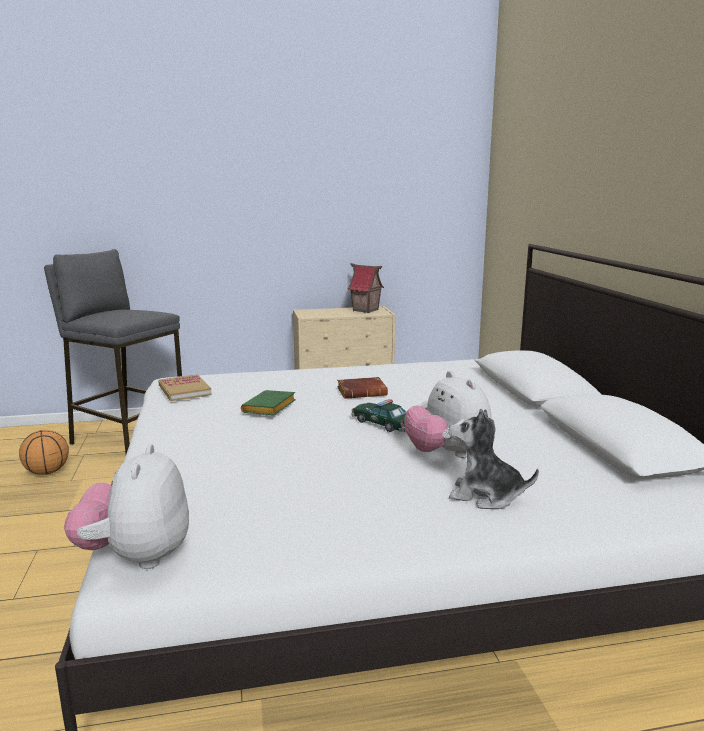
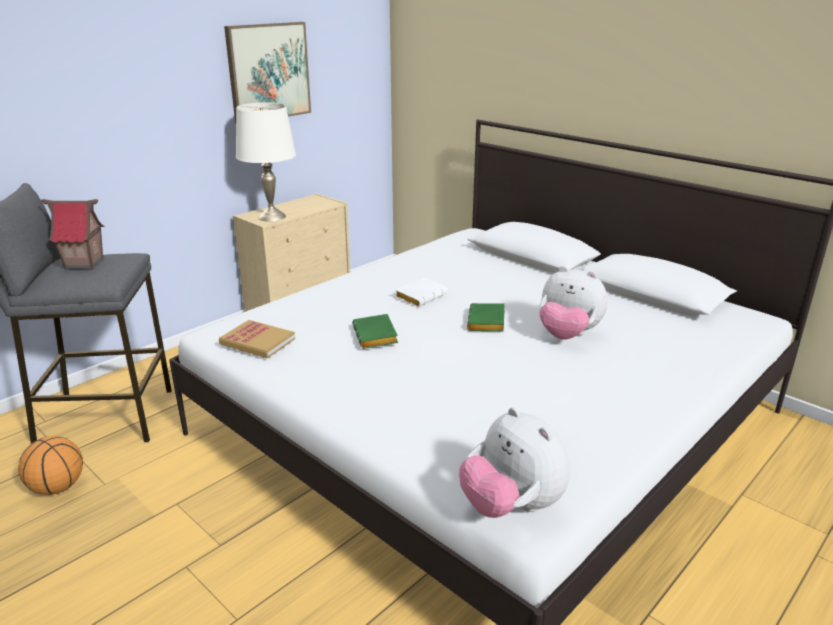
camera: 35 degrees left, 10 degrees up
(318, 314) = (272, 217): none -> white table lamp
(345, 190) = (268, 72): none -> picture
(363, 392) = (421, 295): brown book -> white book
(365, 310) = (310, 203): toy house -> toy house (84, 264)
(383, 424) = (487, 323): toy car -> green book
(485, 496) = (639, 360): plush toy -> none

